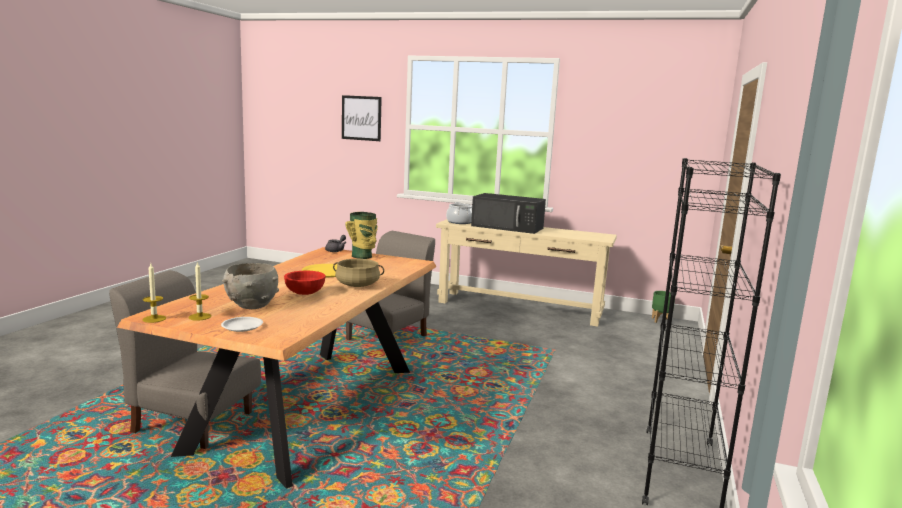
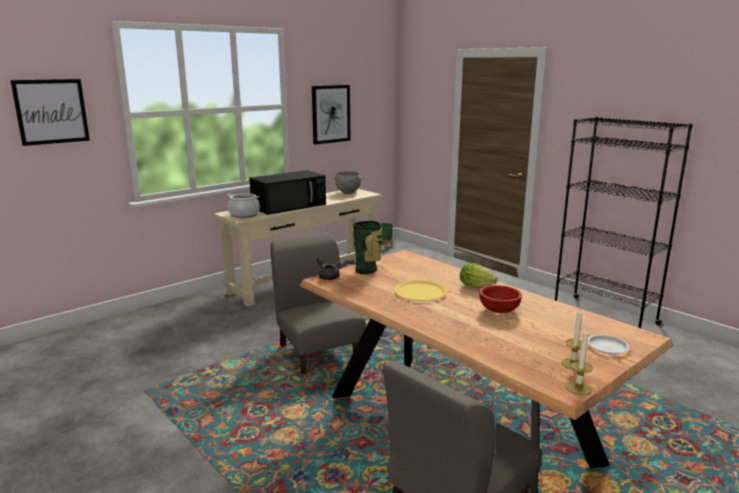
camera: 60 degrees left, 5 degrees up
(251, 306) = (541, 337): grey bowl -> grey bowl (348, 193)
(357, 285) = (478, 287): beige cooking pot -> lettuce
(610, 149) = (330, 114): none -> picture

